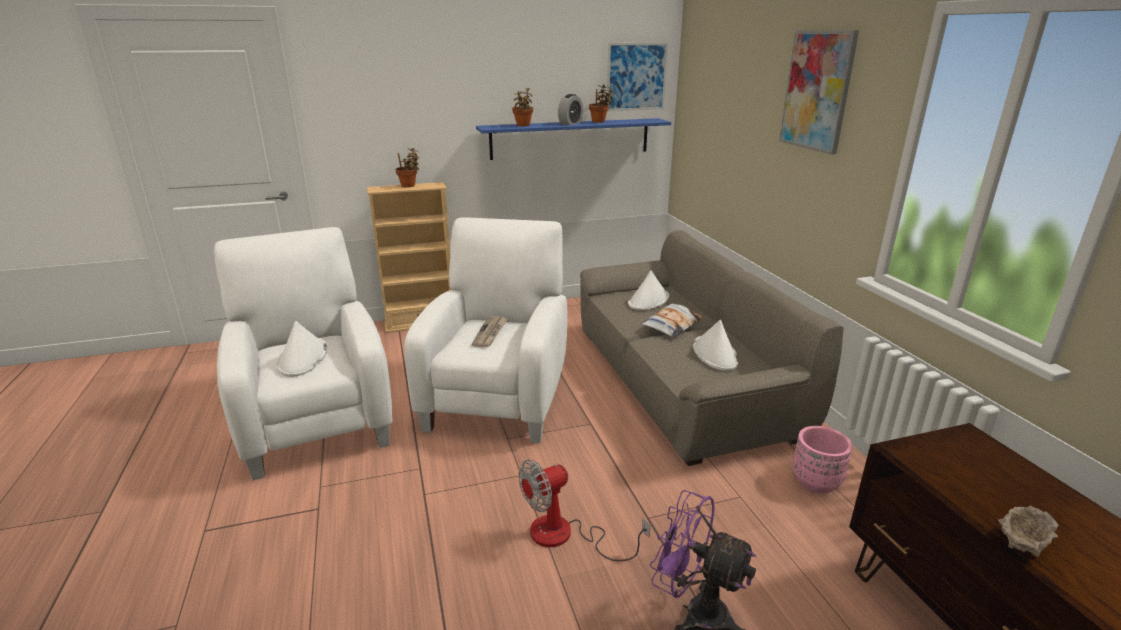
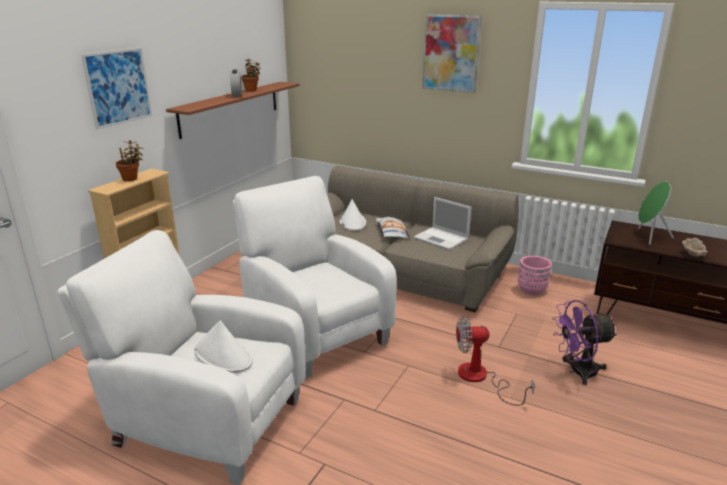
camera: 45 degrees left, 0 degrees up
(490, 333) = (321, 277): newspaper -> none
(523, 125) = (208, 102): potted plant -> none
(565, 536) = (481, 378): fan -> fan turned 75 degrees clockwise
(570, 138) = (230, 108): blue shelf -> brown shelf
(636, 77) = (264, 49): picture -> picture (118, 87)
(715, 354) = (442, 239): white hat -> laptop
(989, 474) = (648, 236): none -> green speaker

